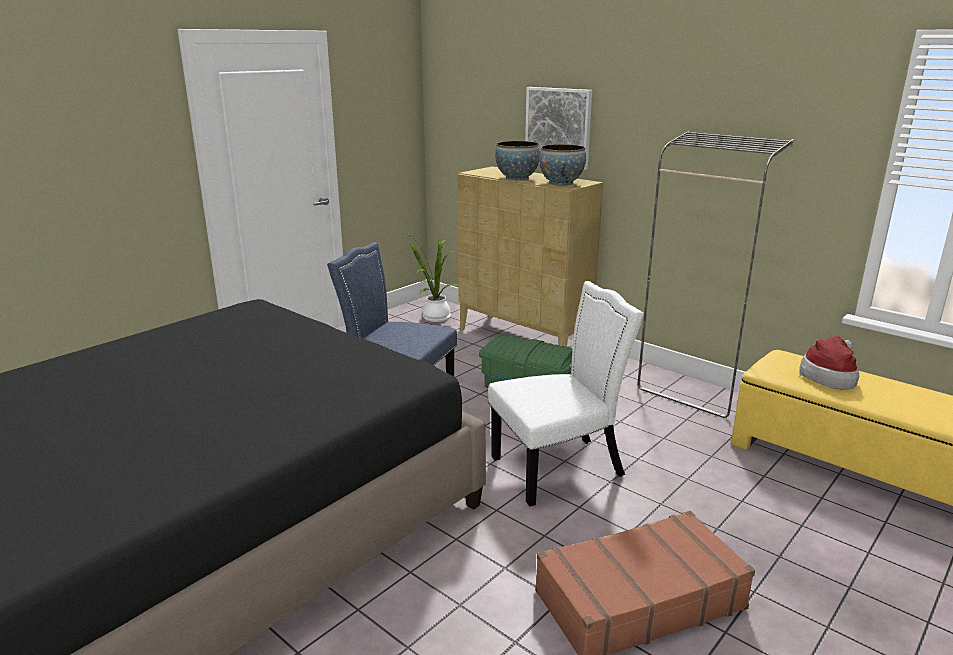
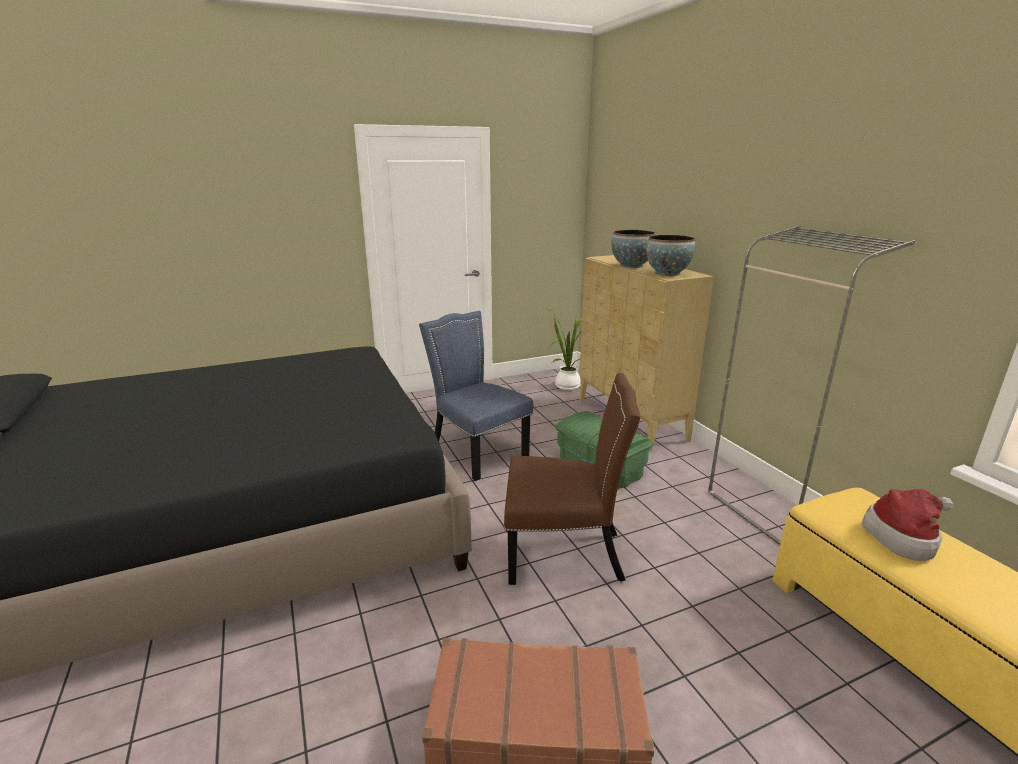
camera: 25 degrees right, 0 degrees up
(556, 469) = (562, 554): white chair -> brown chair
(558, 127) = (682, 218): picture -> none

